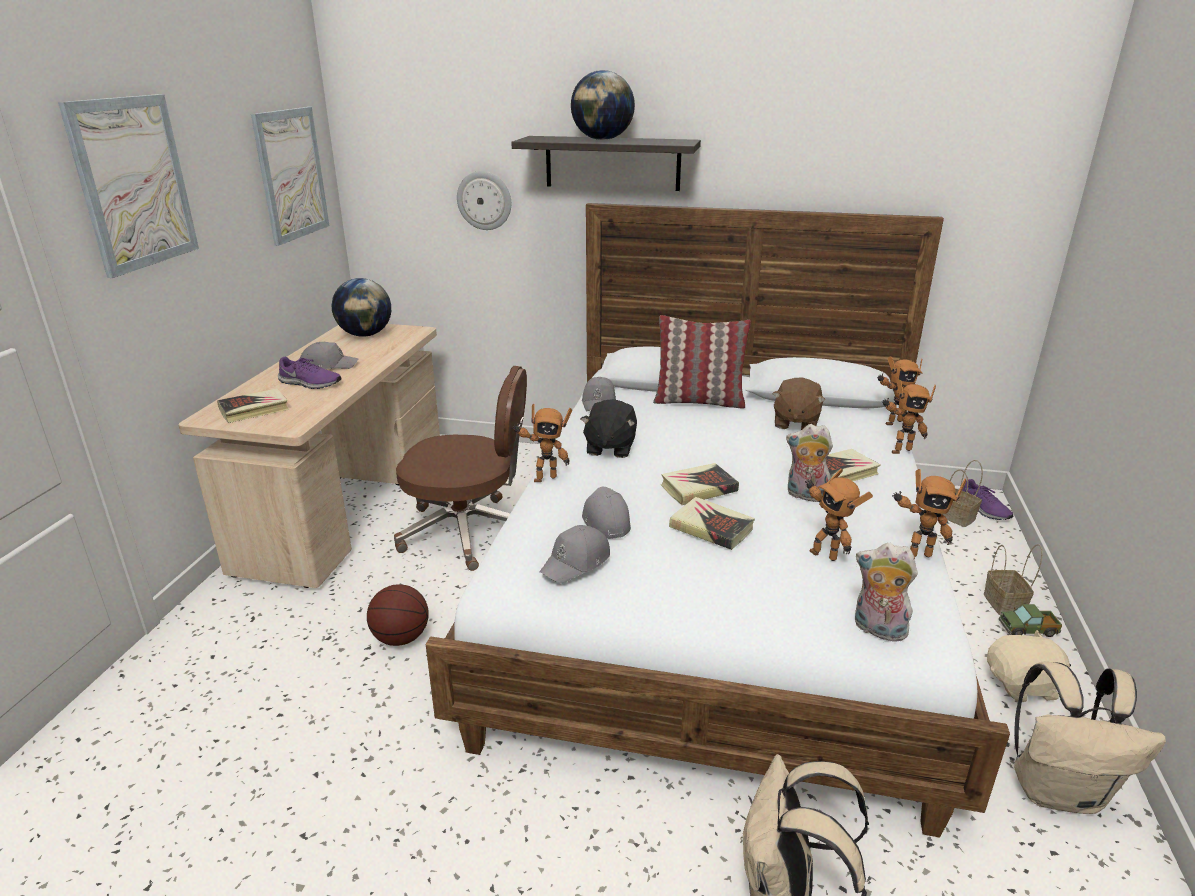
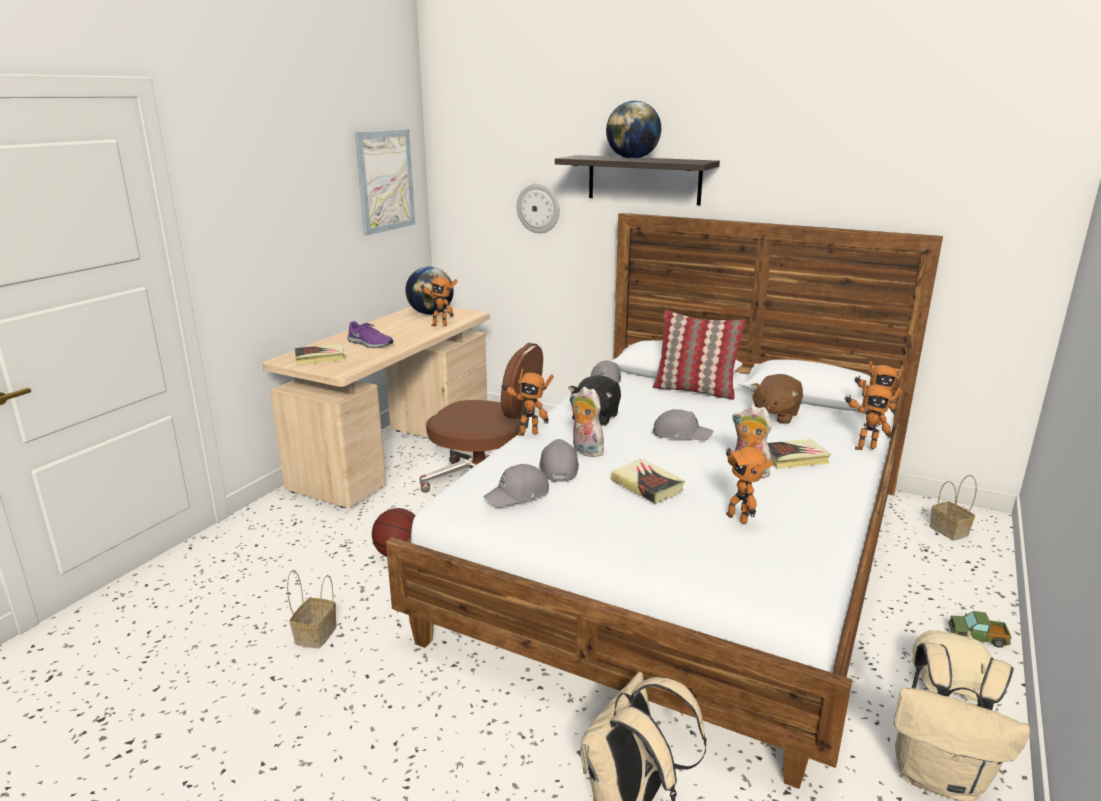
camera: 15 degrees right, 5 degrees down
(134, 183) = (251, 178): picture -> none
(328, 365) = (390, 332): grey cap -> grey cap (680, 434)
(698, 488) = (653, 455): book -> none
(877, 630) = (752, 580): plush toy -> plush toy (585, 451)
(915, 555) = (825, 530): toy robot -> toy robot (439, 325)
(983, 509) = (982, 527): purple shoe -> none
(1005, 604) = (964, 612): basket -> basket (316, 635)

